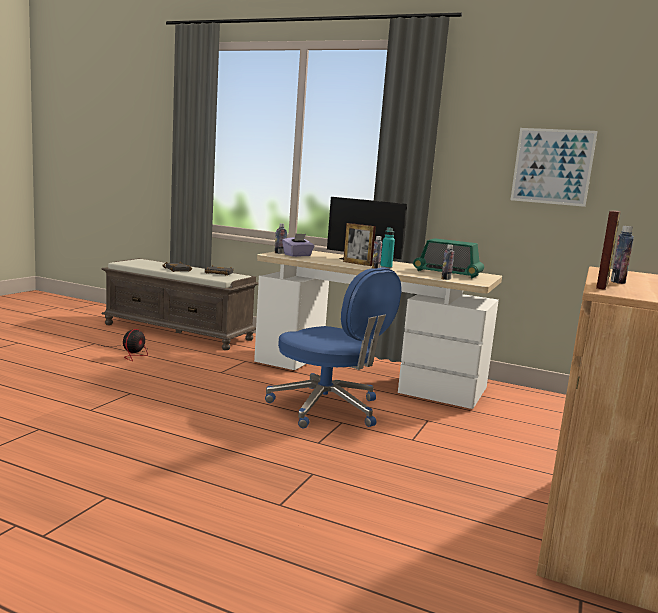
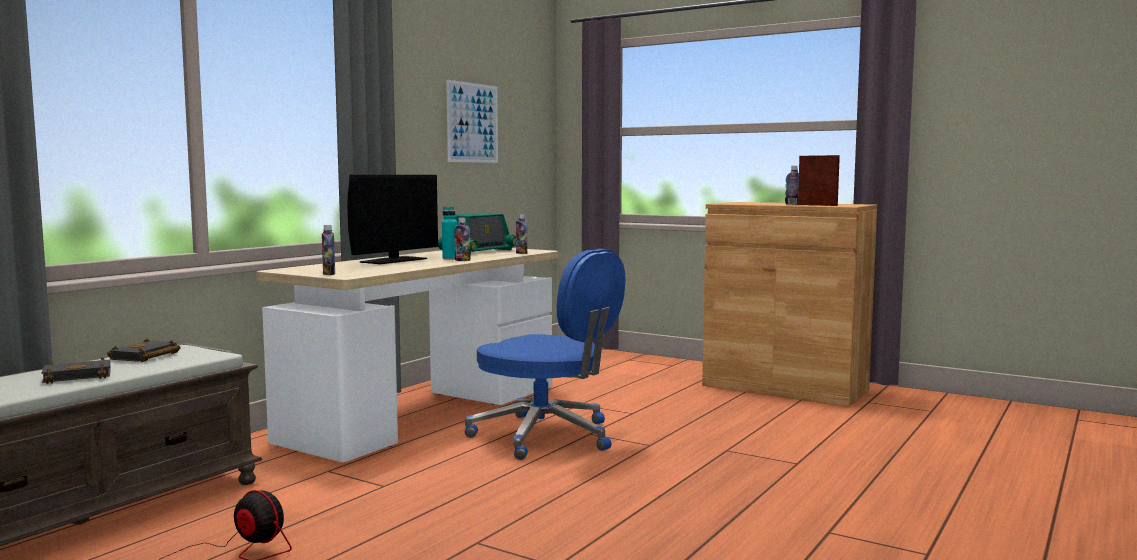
camera: 80 degrees left, 5 degrees down
(297, 255) = (352, 271): purple tissue box -> none
(327, 408) = (546, 436): blue office chair -> blue office chair turned 75 degrees clockwise
(357, 263) = (423, 262): picture frame -> none

